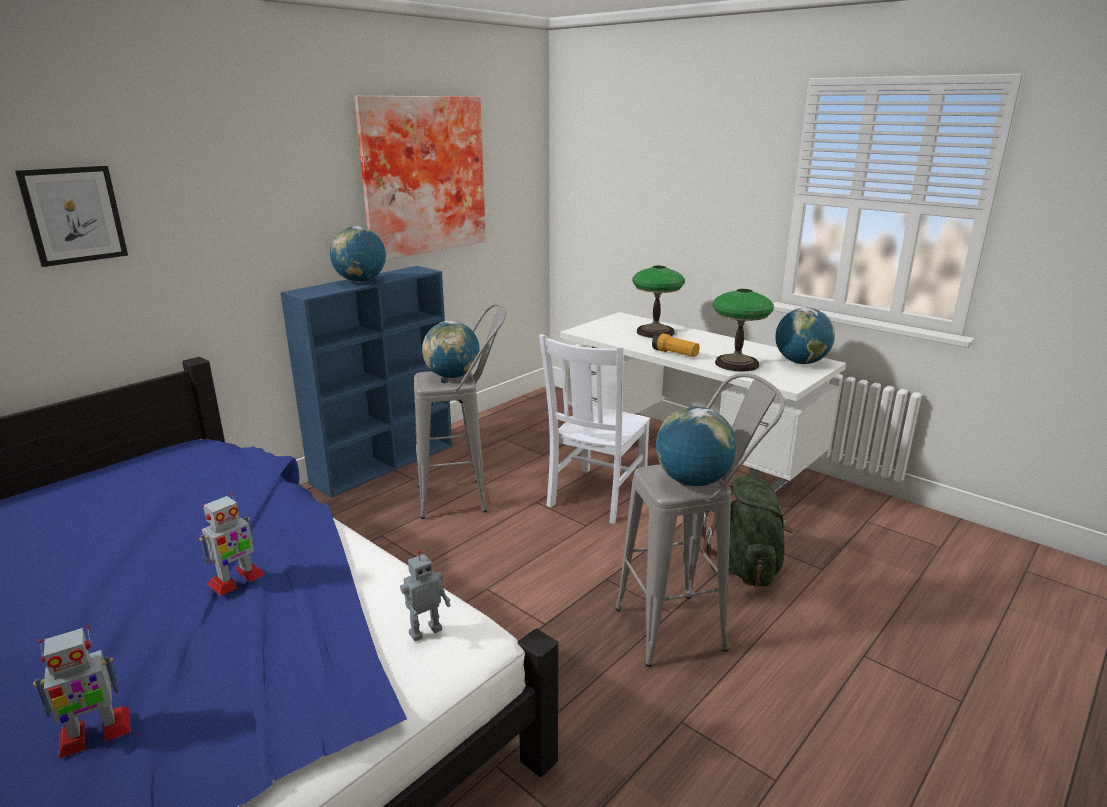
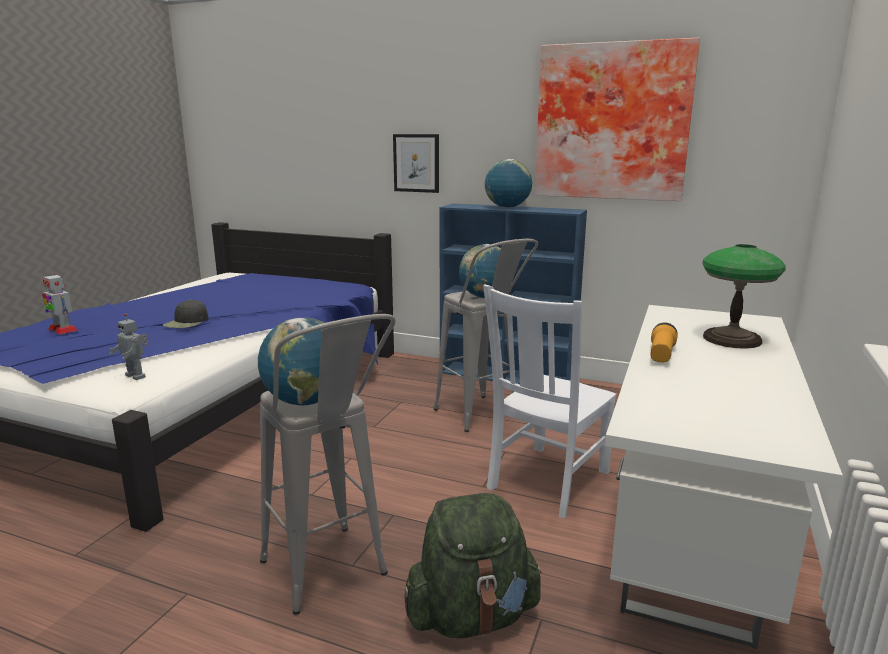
camera: 70 degrees right, 5 degrees down
(74, 215) = (342, 128): picture -> picture (416, 163)
(236, 579) = (187, 322): toy robot -> black cap
(595, 496) = (546, 481): white chair -> white chair turned 60 degrees counterclockwise
(737, 364) = (678, 389): table lamp -> none
(800, 362) = (764, 433): globe -> none

